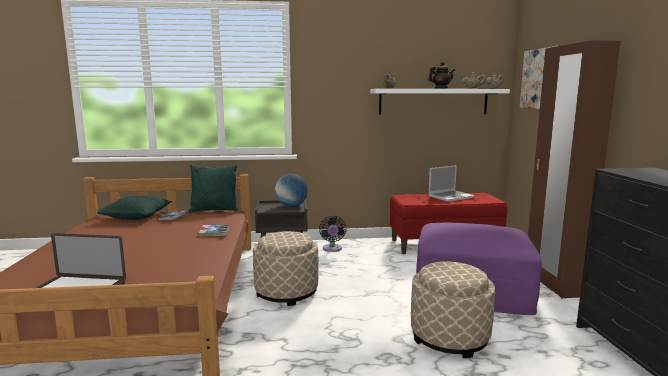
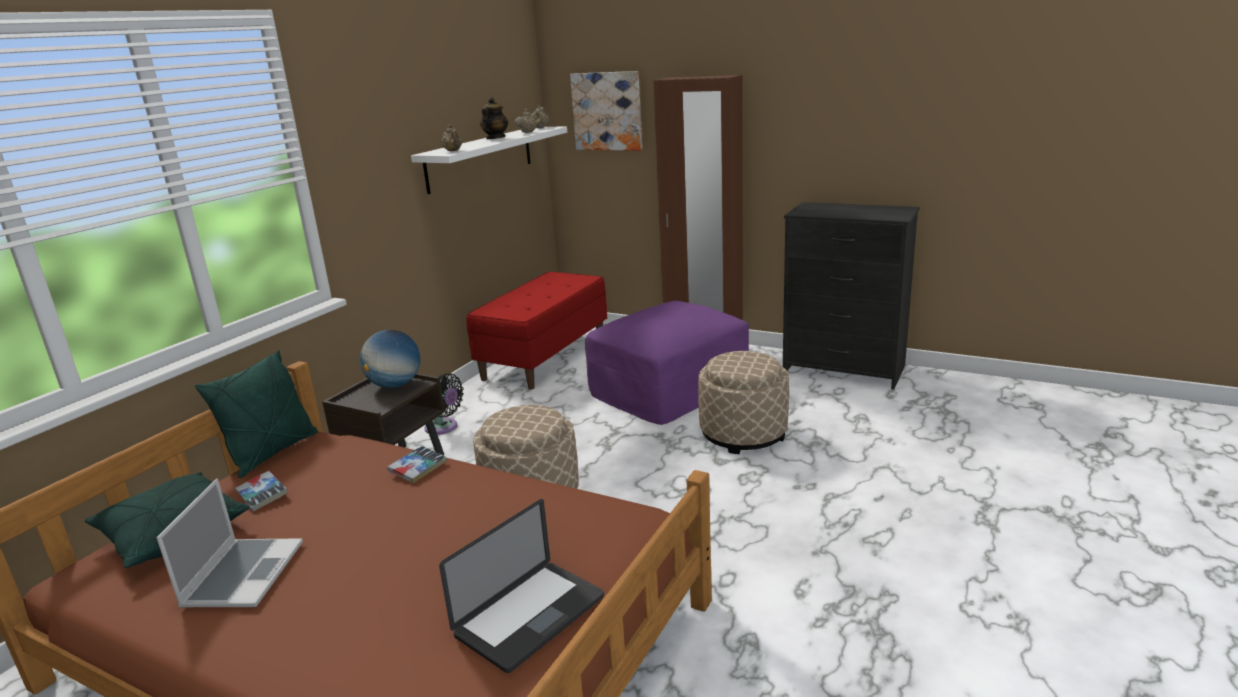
camera: 55 degrees left, 10 degrees up
(450, 197) = (537, 290): laptop -> laptop (243, 574)

